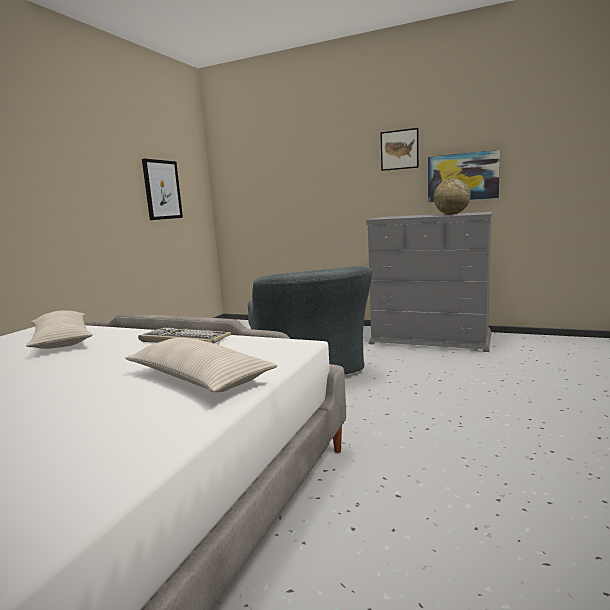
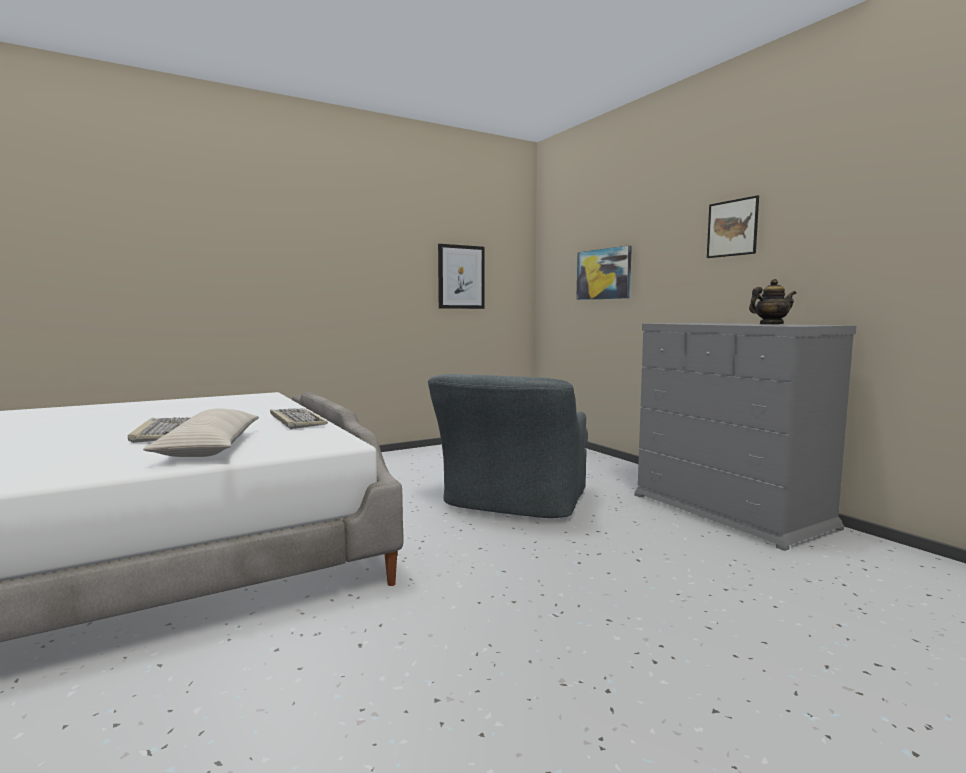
camera: 35 degrees right, 5 degrees down
(61, 340) = (242, 405): beige pillow -> none
(83, 382) = (162, 432): none -> keyboard
(451, 214) = (771, 324): globe -> teapot
(462, 177) = (818, 268): picture -> picture (603, 274)

